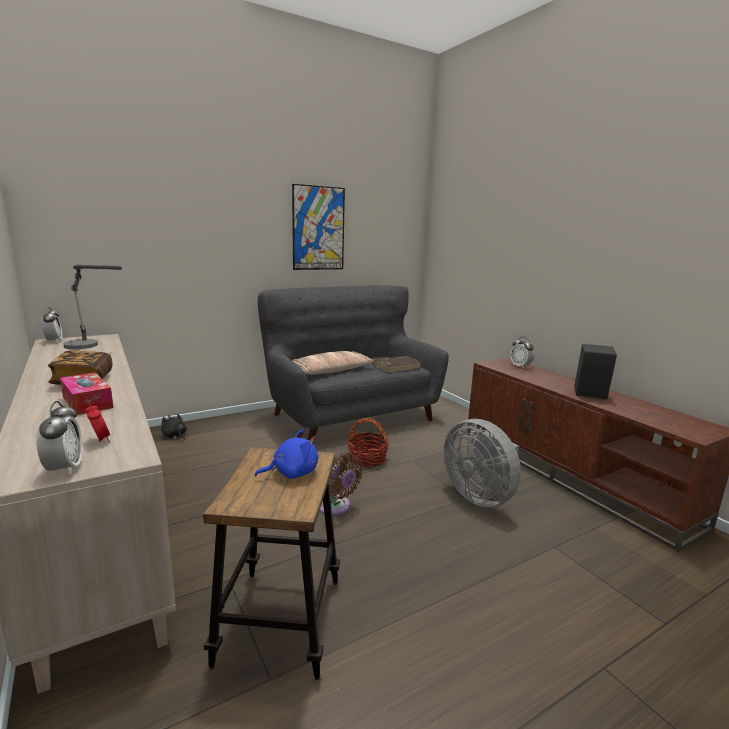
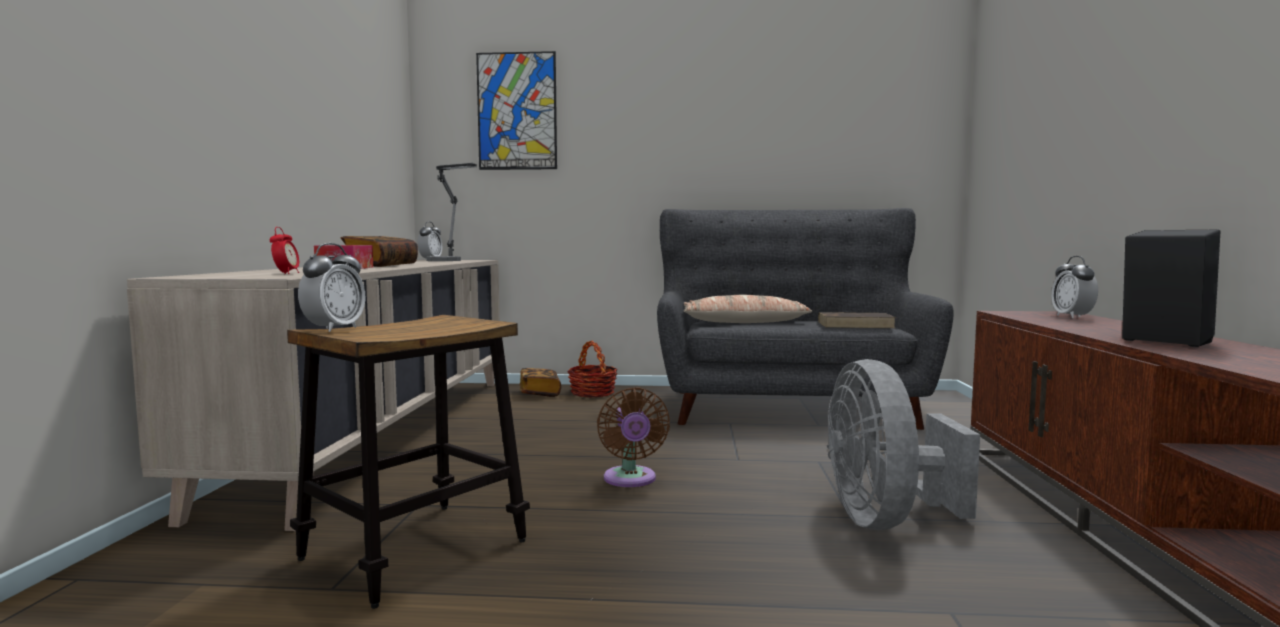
camera: 35 degrees right, 10 degrees down
(65, 469) = (219, 276): alarm clock -> alarm clock (334, 329)
(175, 436) = (539, 393): black plush toy -> book
(292, 473) = (435, 327): blue plush toy -> none
(318, 228) = (766, 127): picture -> picture (517, 111)
(367, 458) = (747, 447): basket -> basket (592, 393)

